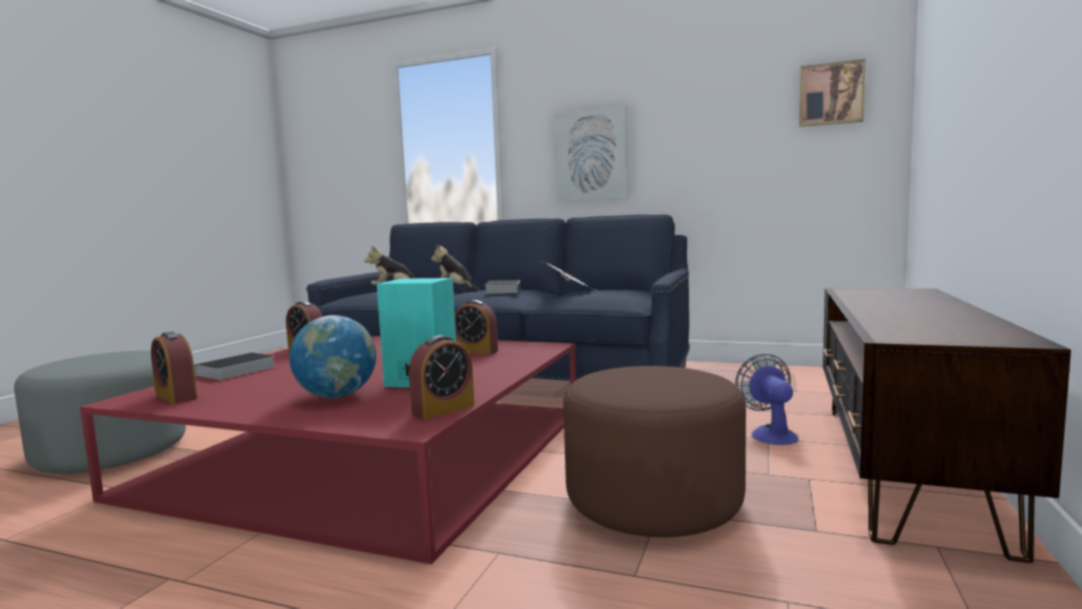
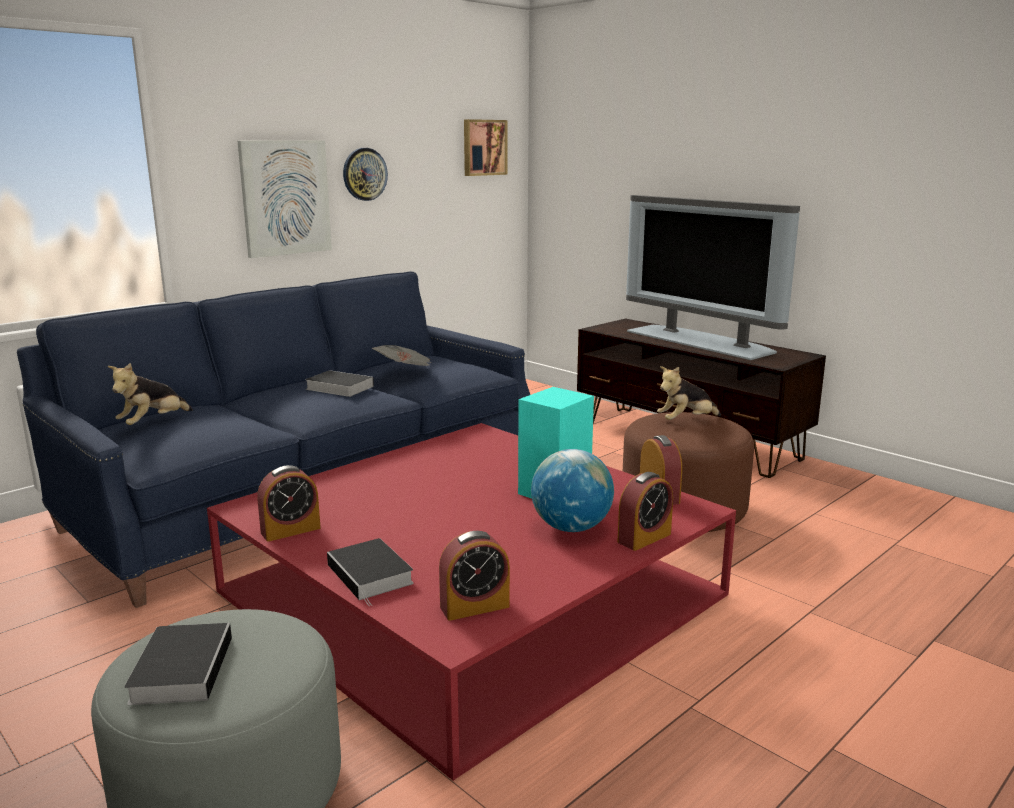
camera: 65 degrees left, 10 degrees up
(92, 357) = (182, 667): none -> book
(456, 289) = (232, 401): plush toy -> plush toy (686, 421)
(476, 351) = (458, 458): alarm clock -> alarm clock (644, 538)
(669, 132) = (364, 174): none -> wall clock
(770, 433) = (605, 449): fan -> none
(919, 309) = (701, 341): none -> television

